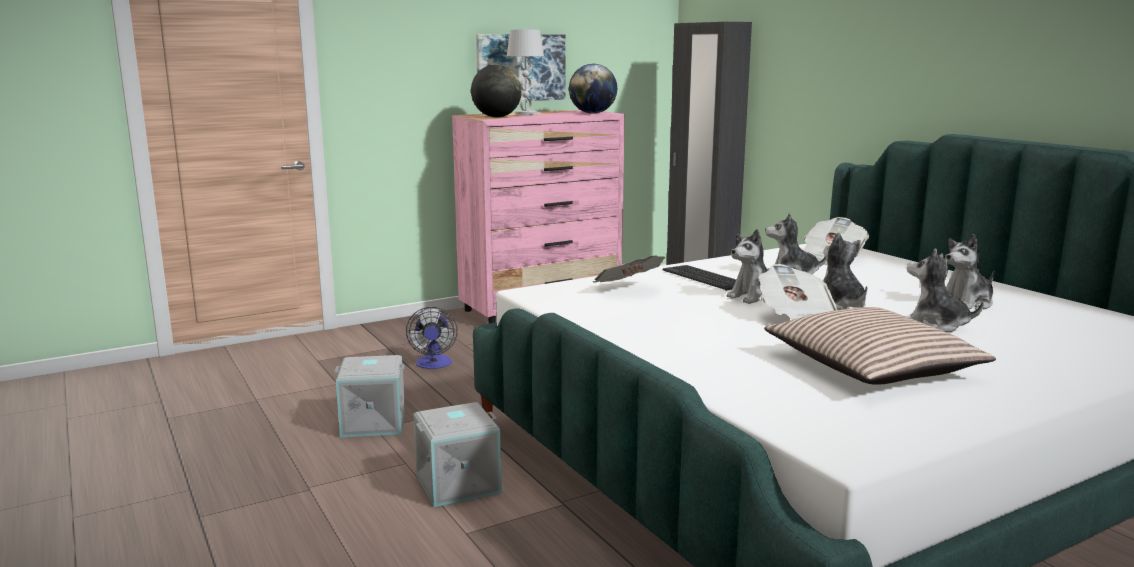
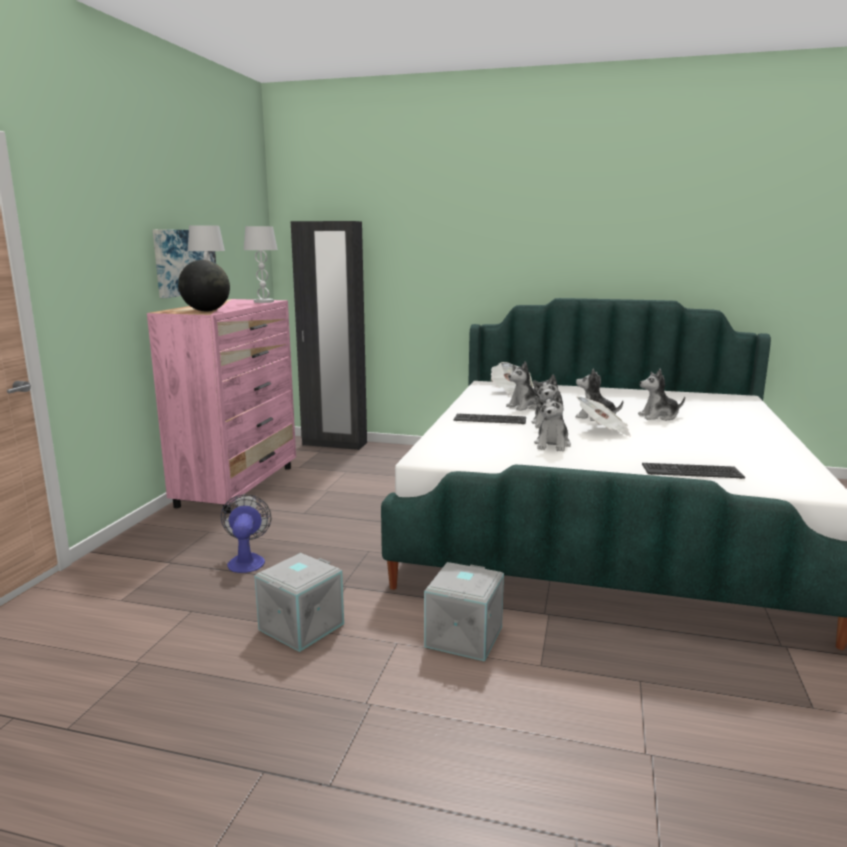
camera: 45 degrees left, 0 degrees up
(434, 365) = (247, 560): fan -> fan turned 135 degrees counterclockwise
(592, 113) = (264, 301): globe -> white table lamp
(627, 289) = (471, 438): newspaper -> none
(751, 381) = (691, 471): none -> keyboard
(872, 366) = (703, 446): pillow -> none
(966, 303) = (635, 402): plush toy -> plush toy (552, 445)

